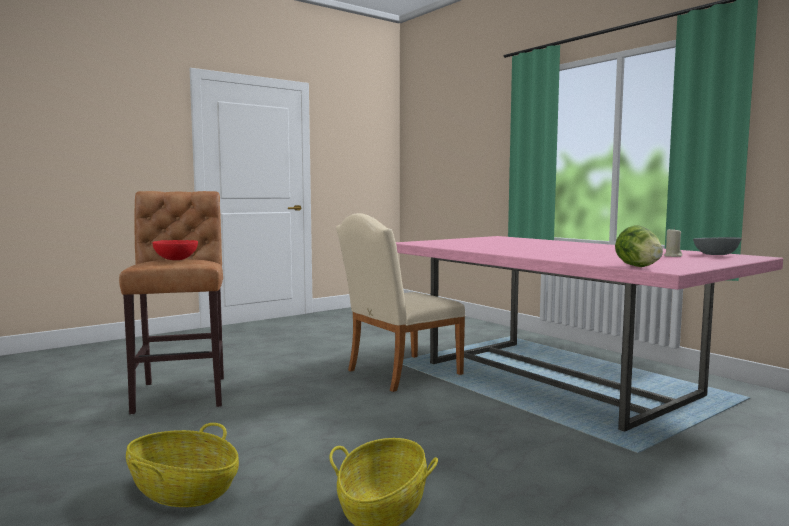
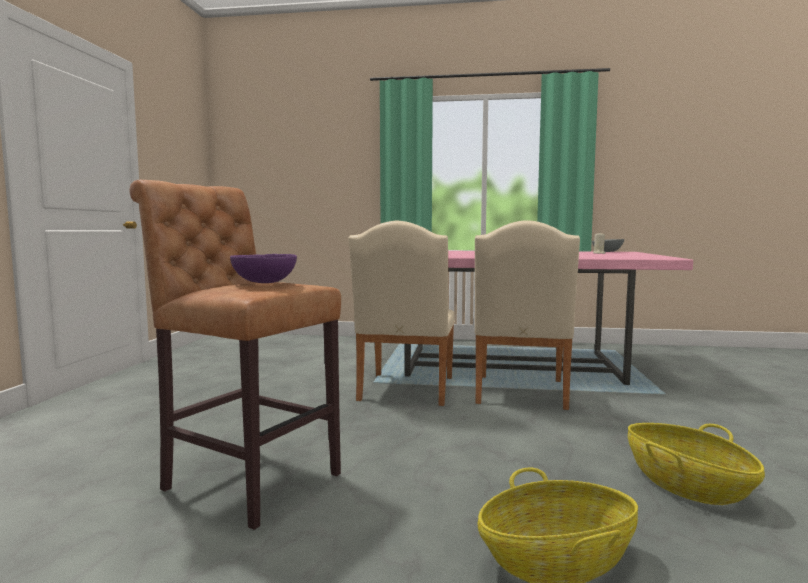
camera: 45 degrees left, 0 degrees up
(175, 259) = (263, 282): red bowl -> purple bowl
(480, 403) = (520, 394): none -> beige chair
(638, 266) = (644, 257): lettuce -> none

